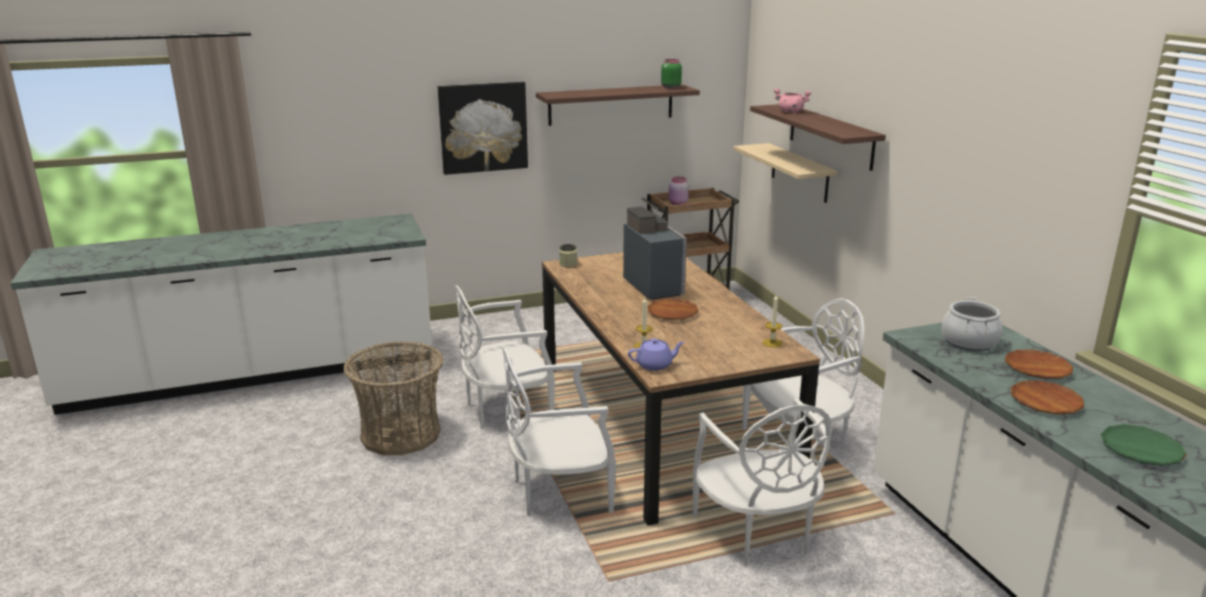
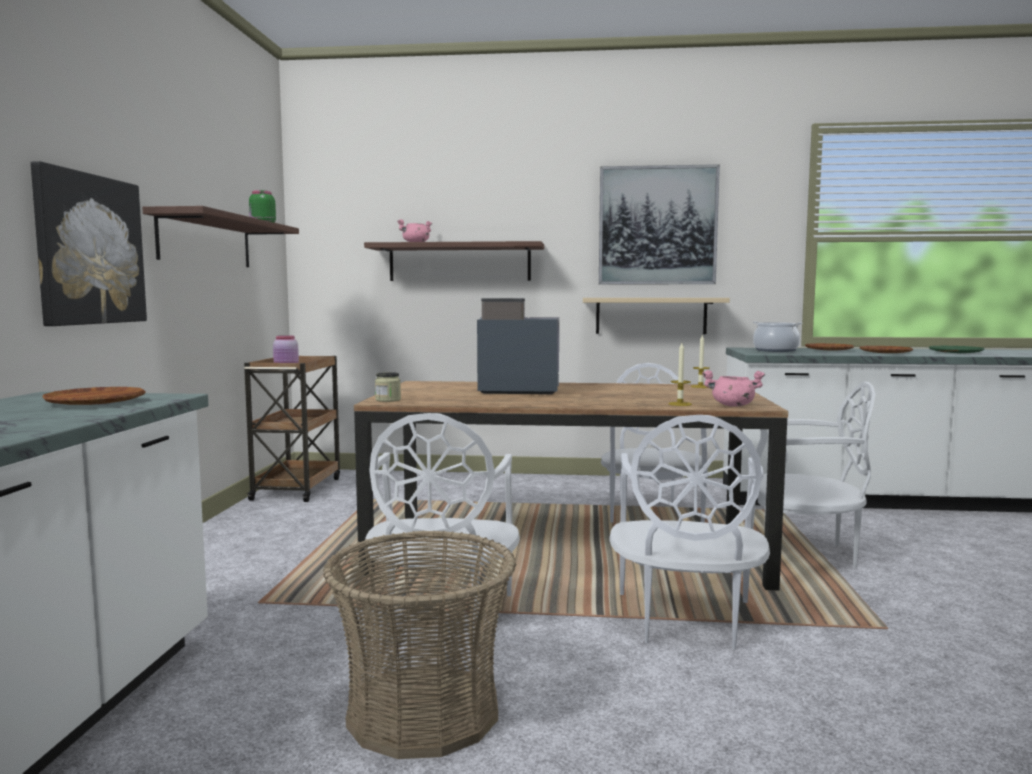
camera: 65 degrees left, 15 degrees down
(655, 365) = (732, 406): purple teapot -> pink cooking pot
(672, 313) = (598, 393): brown plate -> brown plate (95, 402)
(799, 172) = (412, 311): beige shelf -> beige shelf (651, 315)
(976, 141) = (657, 225): none -> picture

